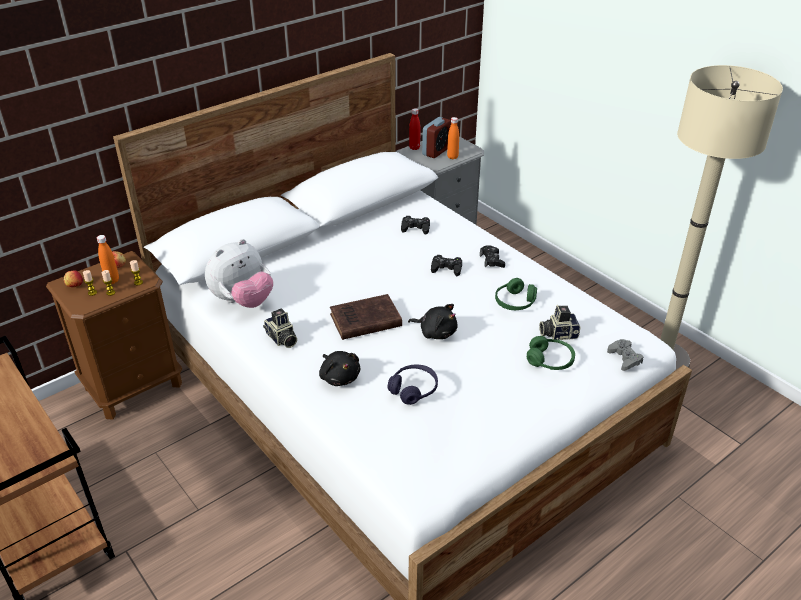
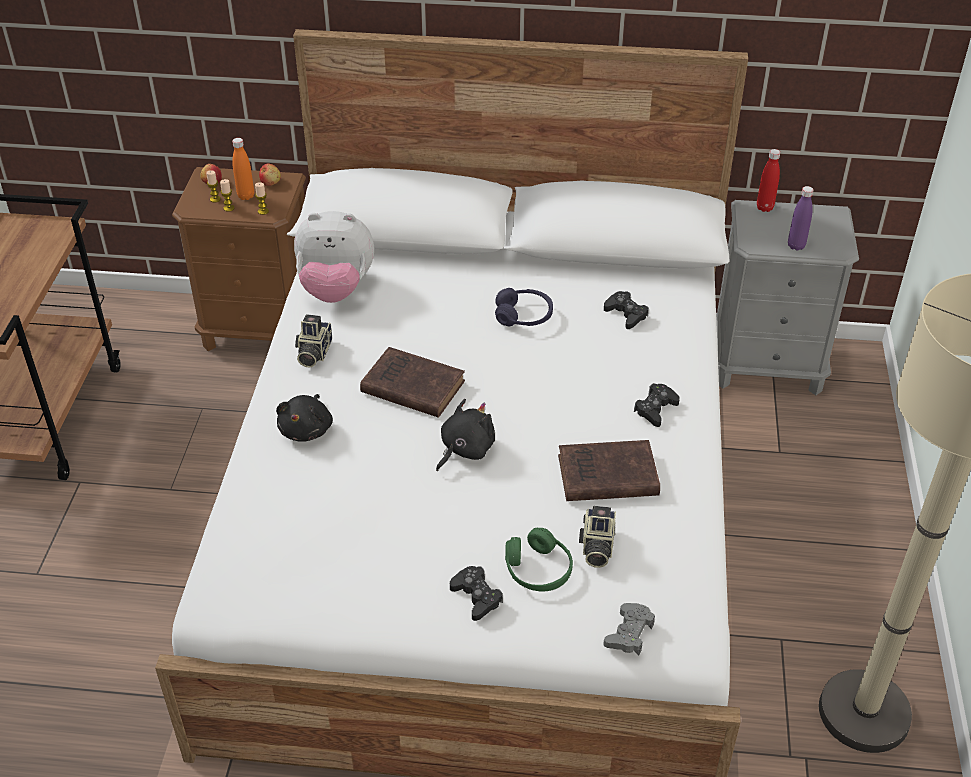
camera: 45 degrees right, 5 degrees up
(413, 389) = (344, 492): purple headphones -> purple headphones (523, 316)
(436, 151) = (786, 227): alarm clock -> none
(436, 332) = (465, 449): black plush toy -> black plush toy turned 120 degrees counterclockwise
(446, 268) = (587, 385): black game controller -> black game controller (476, 597)
(452, 157) = (796, 246): orange bottle -> purple bottle
(515, 302) = (604, 476): green headphones -> brown book
(558, 333) = (596, 547): camera -> camera turned 120 degrees counterclockwise

